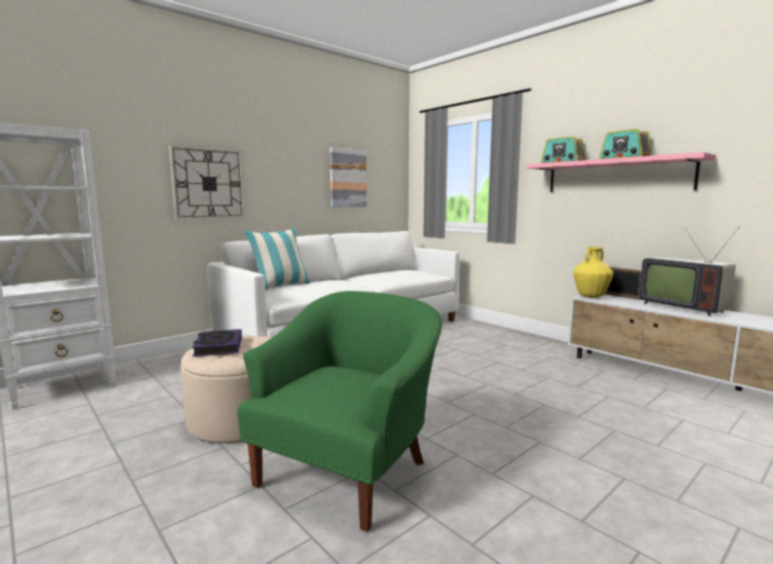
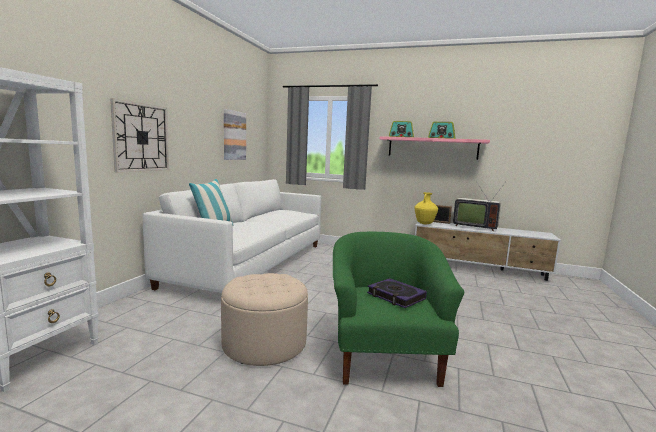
camera: 30 degrees left, 0 degrees up
(218, 347) = (253, 286): book -> book (396, 296)

